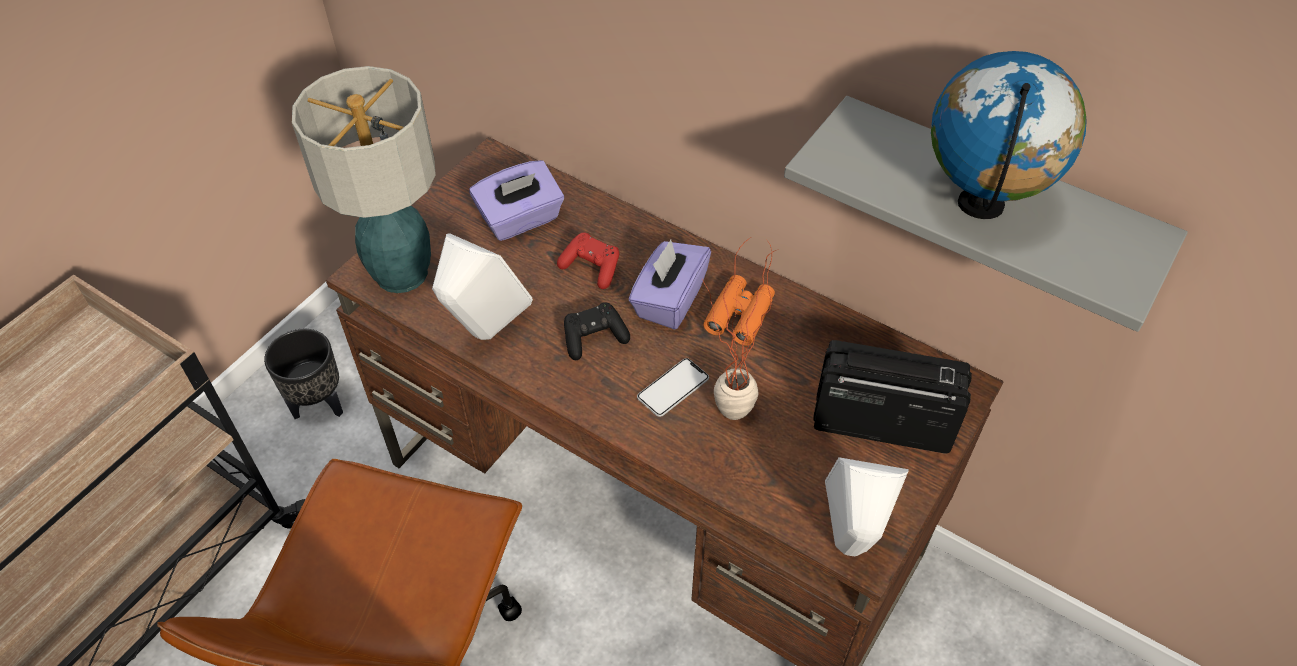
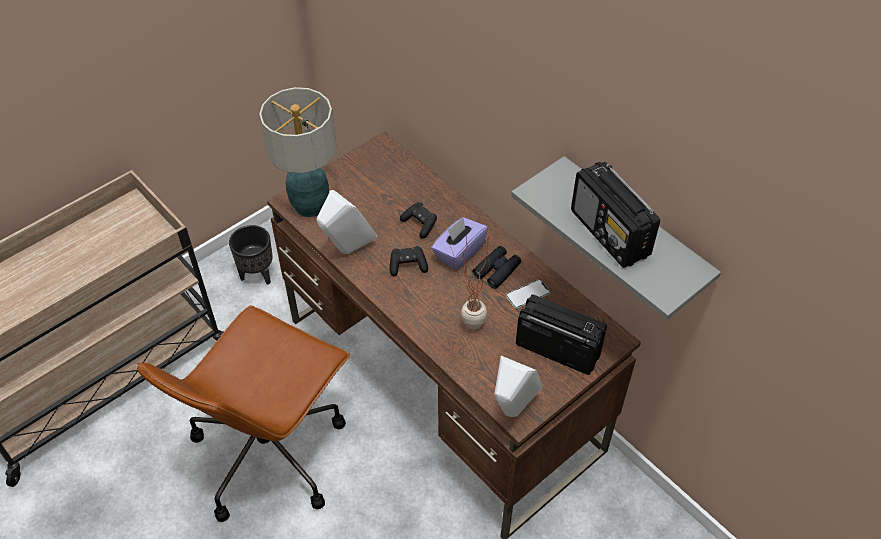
camera: 15 degrees right, 0 degrees up
(520, 219) = (387, 186): purple tissue box -> none
(591, 267) = (420, 224): red game controller -> black game controller
(673, 388) = (443, 304): phone -> phone (527, 294)
(739, 315) = (497, 270): orange binoculars -> black binoculars
(981, 205) = (610, 234): globe -> radio

